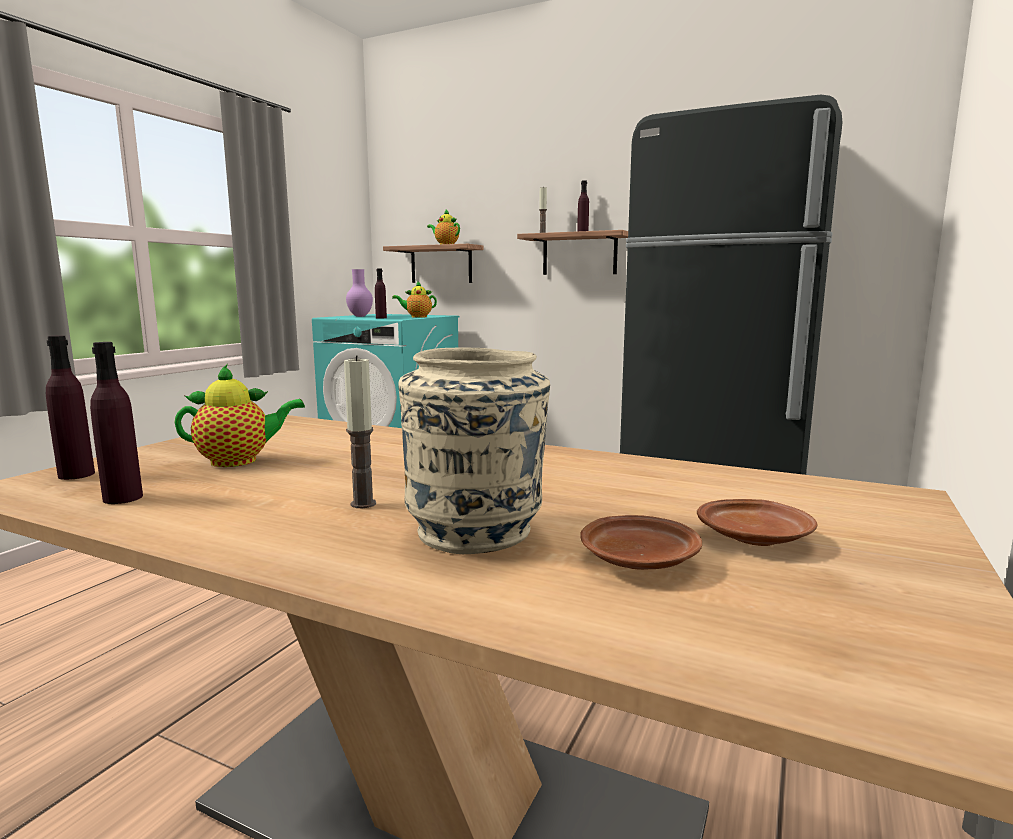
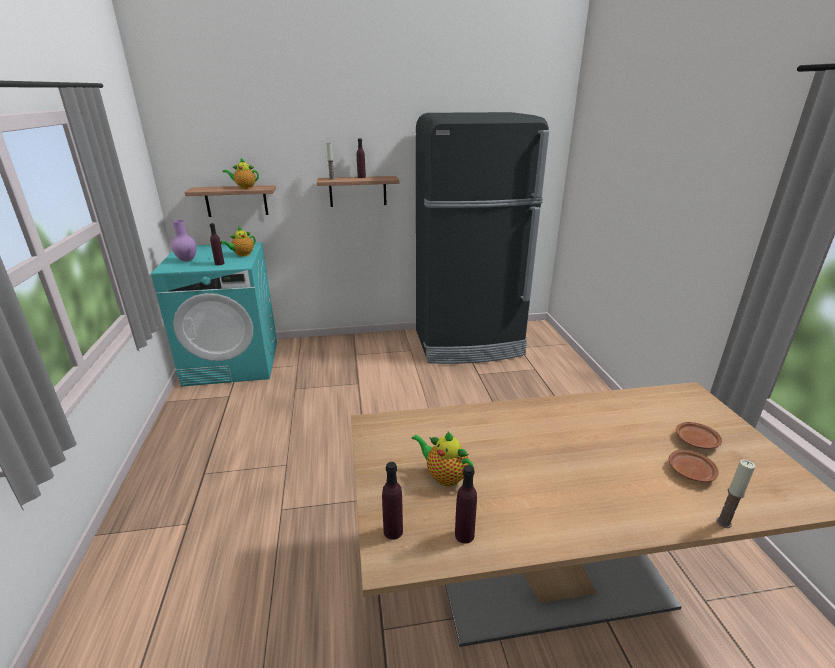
camera: 35 degrees left, 15 degrees up
(239, 461) = (444, 476): teapot -> teapot turned 90 degrees counterclockwise
(363, 504) = (563, 483): candle -> candle (723, 522)
(476, 532) = (629, 481): beige vase -> none

